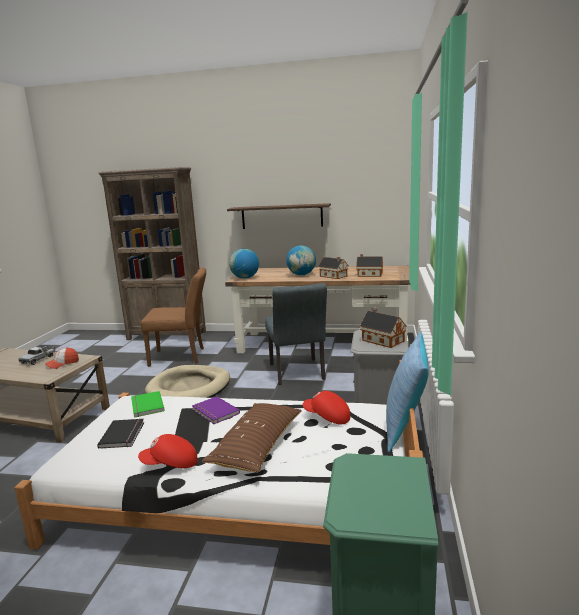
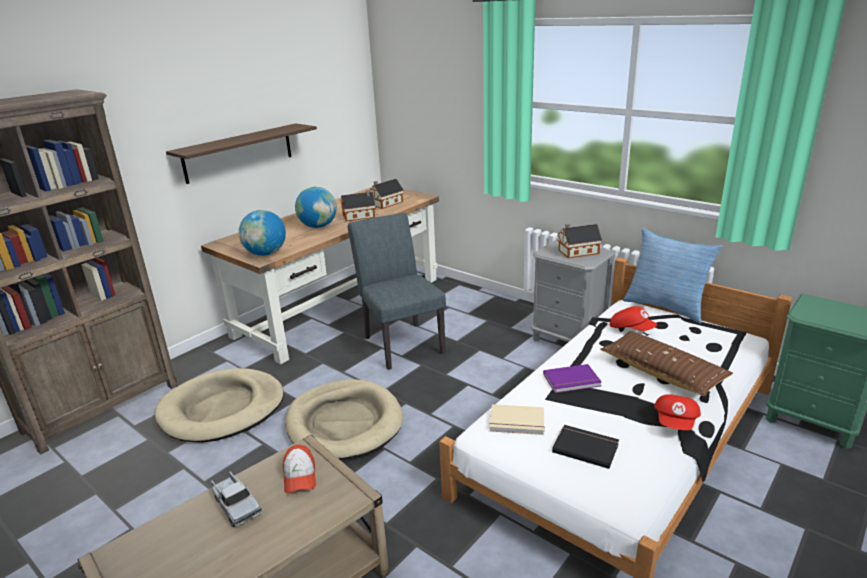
camera: 60 degrees left, 10 degrees up
(146, 406) = (517, 422): green book -> beige book
(182, 357) = (222, 409): brown chair -> beige dog bed
(297, 373) = (401, 342): grey chair -> grey chair turned 135 degrees counterclockwise
(327, 417) = (631, 329): red cap -> red cap turned 105 degrees counterclockwise

